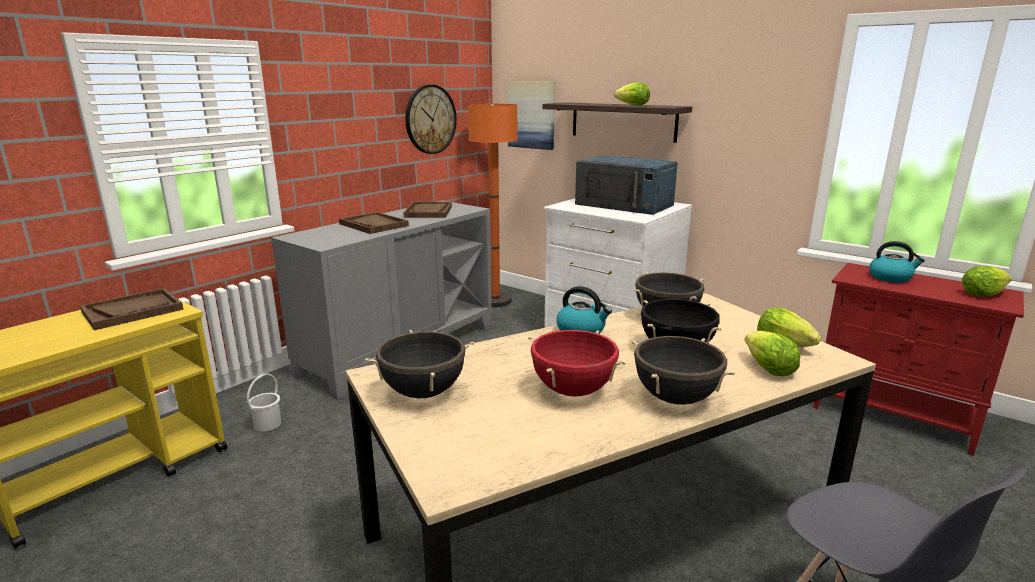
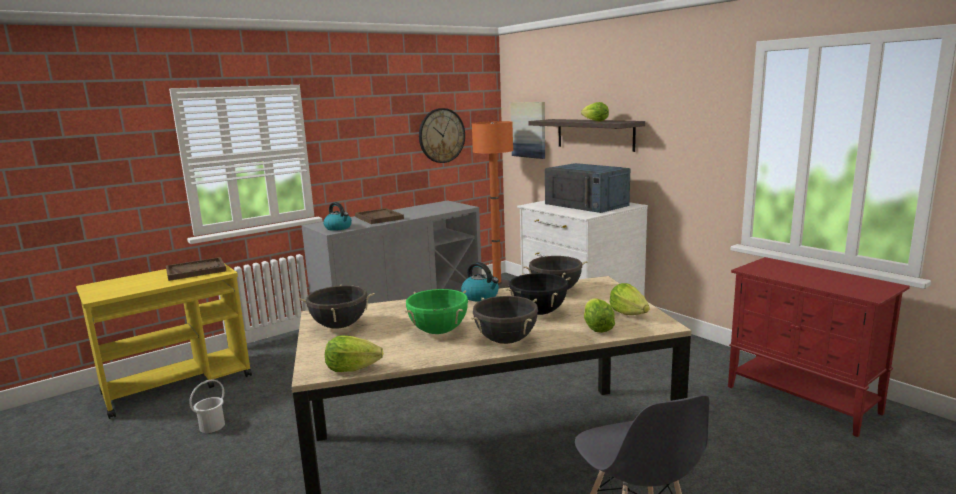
camera: 15 degrees right, 5 degrees down
(267, 424) = (284, 362): white bucket -> white bucket (211, 426)
(428, 212) = (428, 209): brown tray -> none
(573, 391) = (438, 331): red cooking pot -> green cooking pot
(890, 277) = (789, 270): kettle -> kettle (338, 228)
(982, 294) = (861, 286): lettuce -> lettuce (352, 369)

